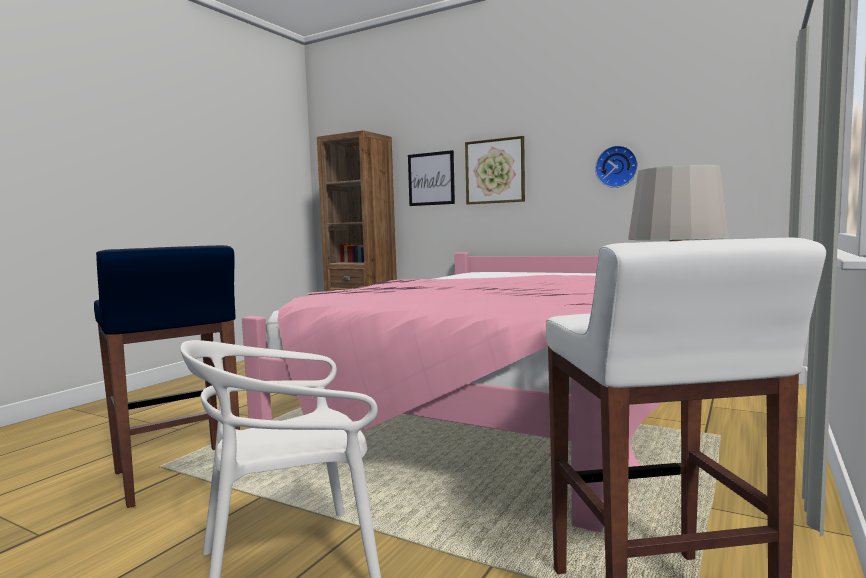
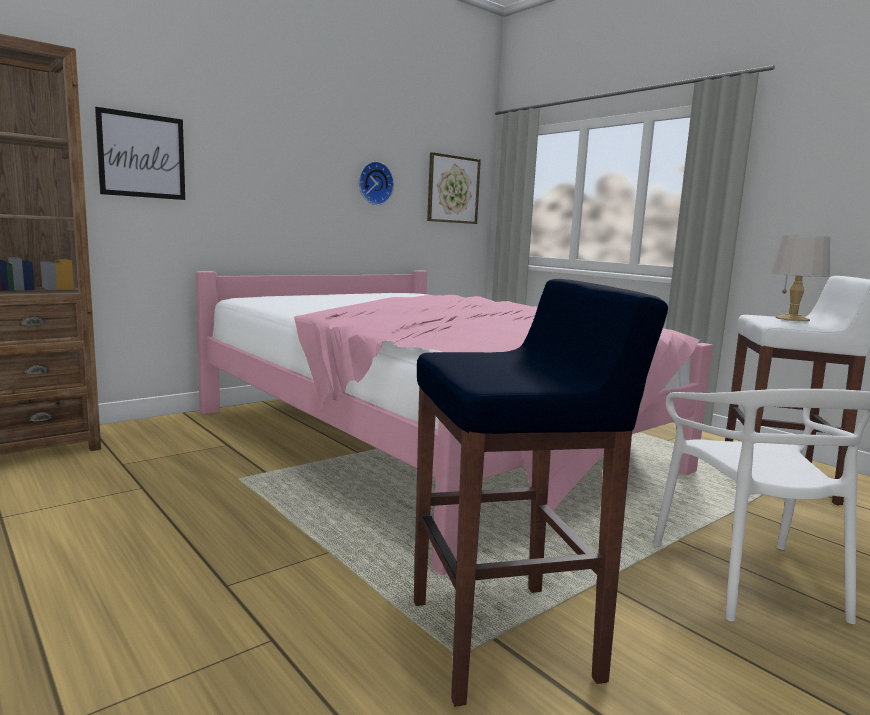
camera: 70 degrees left, 5 degrees up
(495, 171) = (245, 163): picture -> picture (453, 189)

